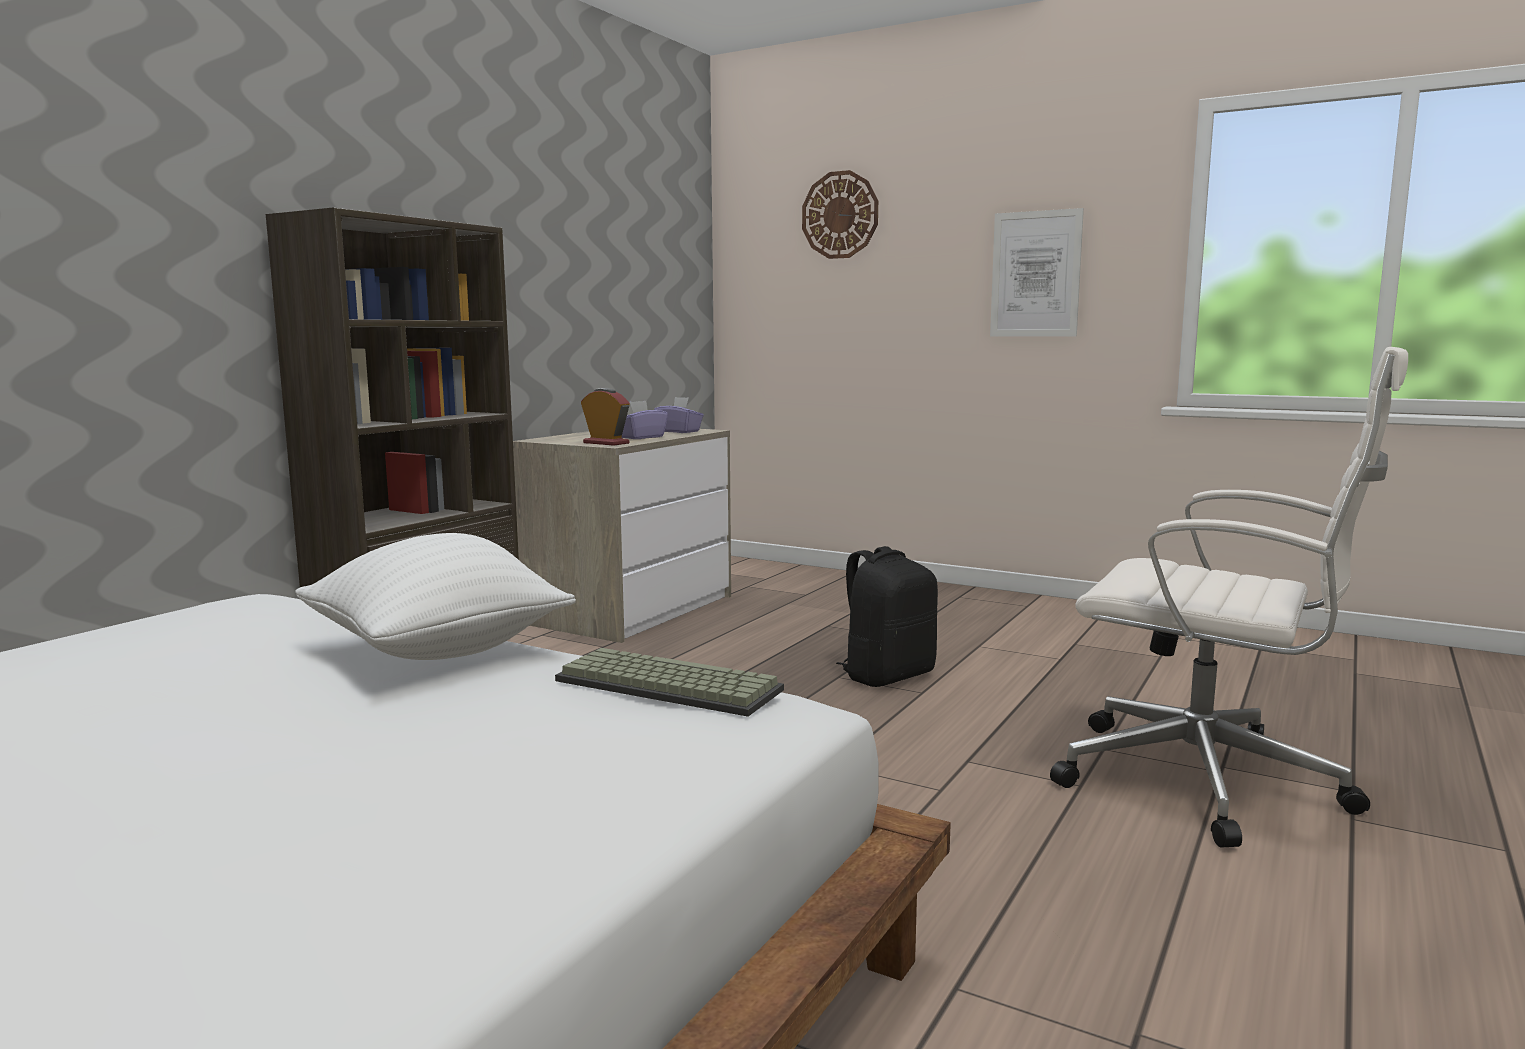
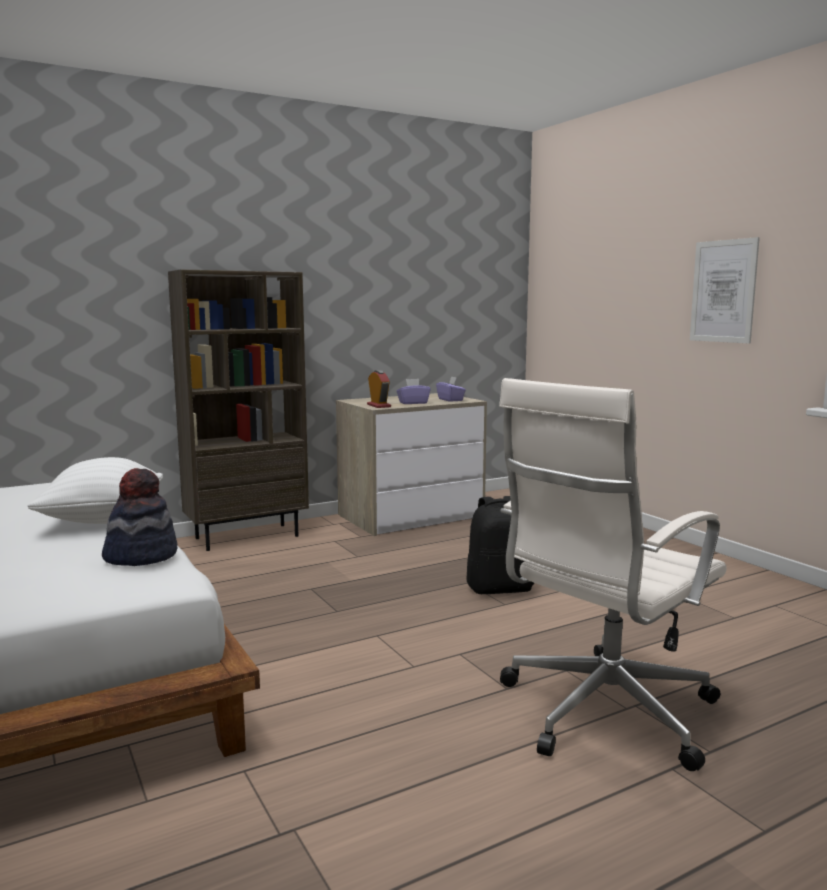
camera: 30 degrees right, 0 degrees up
(663, 686) = (141, 556): keyboard -> hat
(840, 215) = (600, 244): wall clock -> none
(1208, 782) = (602, 712): white office chair -> white office chair turned 75 degrees clockwise

